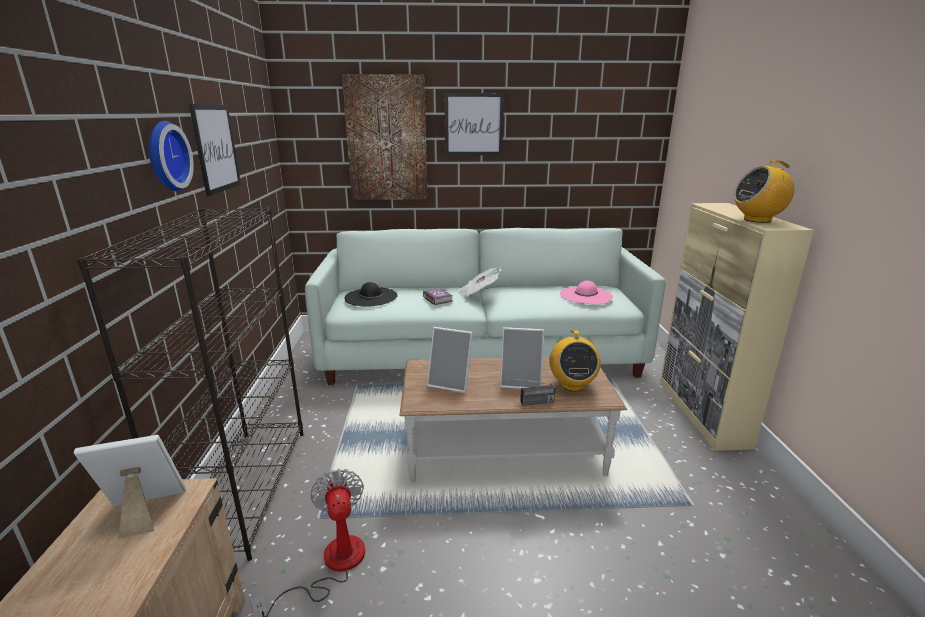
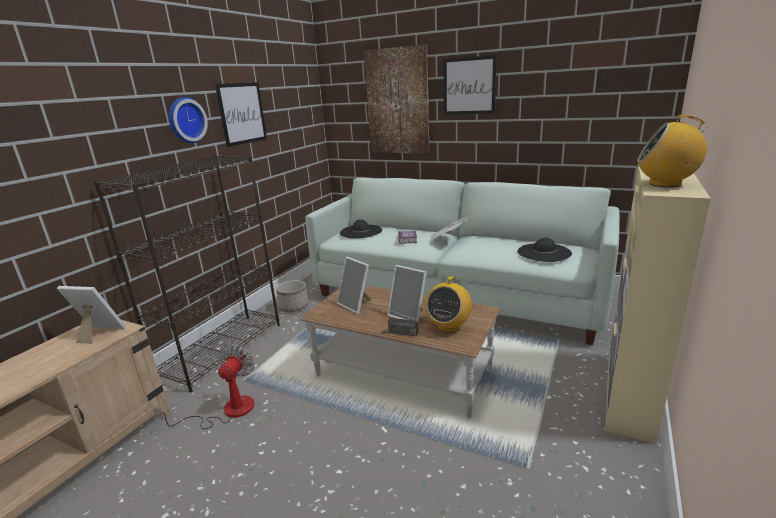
camera: 30 degrees right, 0 degrees up
(302, 406) = (294, 307): none -> planter
(586, 295) = (544, 252): pink hat -> black hat

